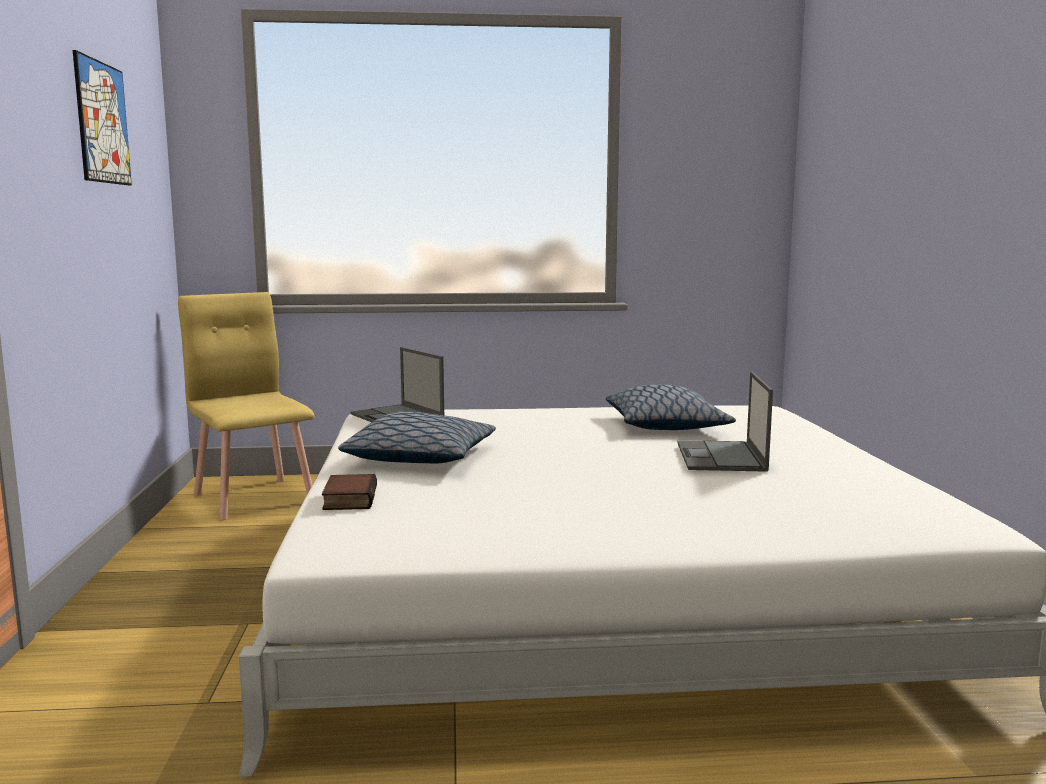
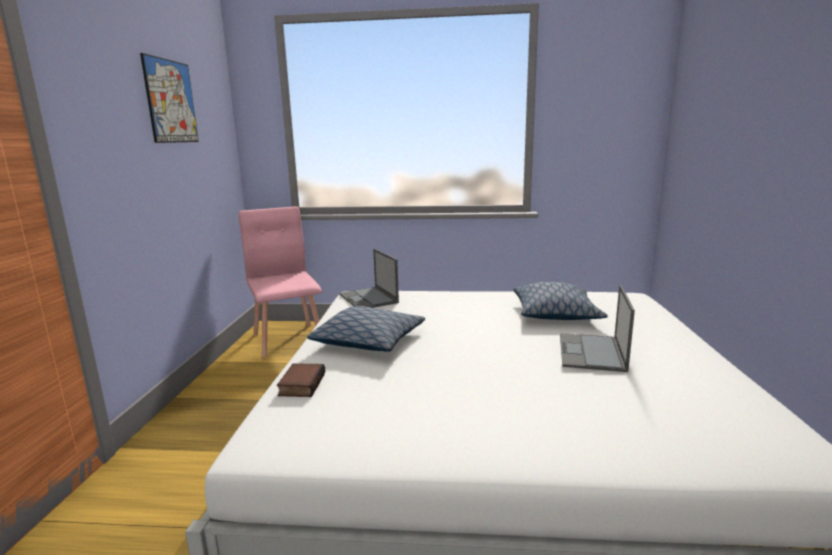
camera: 10 degrees right, 5 degrees up
(254, 498) = (288, 339): yellow chair -> pink chair

